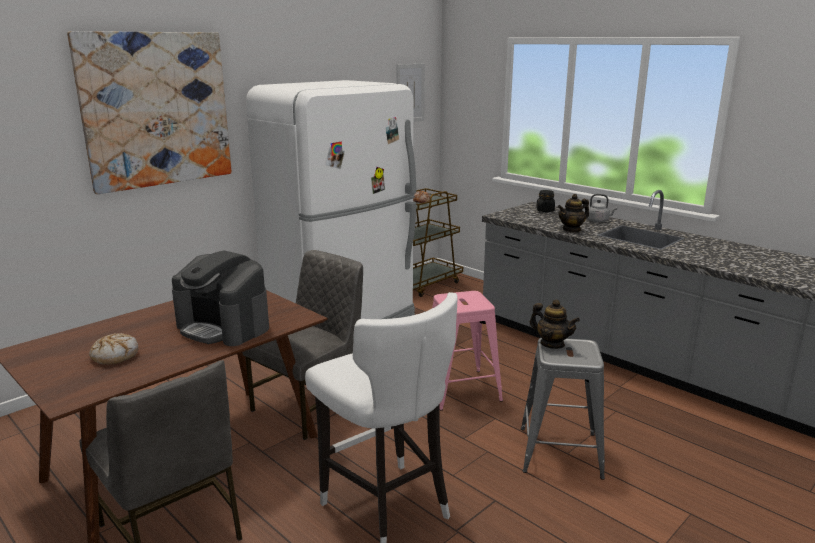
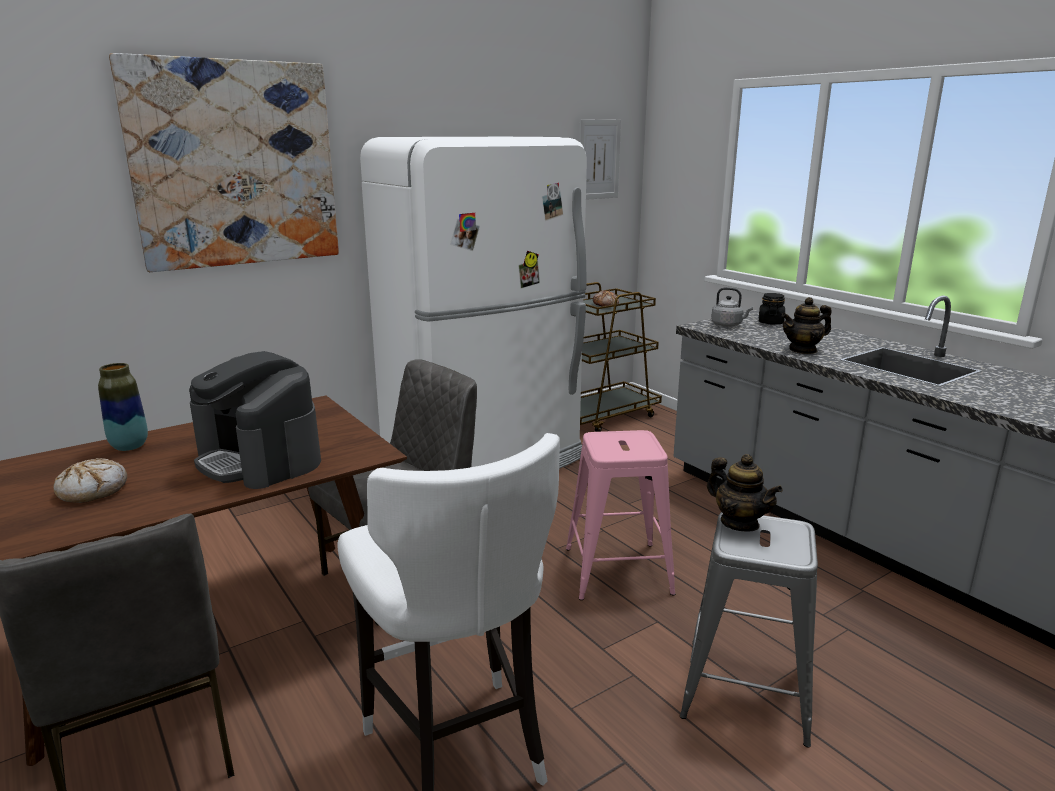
camera: 10 degrees right, 0 degrees up
(120, 325) = (129, 446): none -> vase
(598, 221) = (847, 340): grey kettle -> grey kettle (728, 325)

